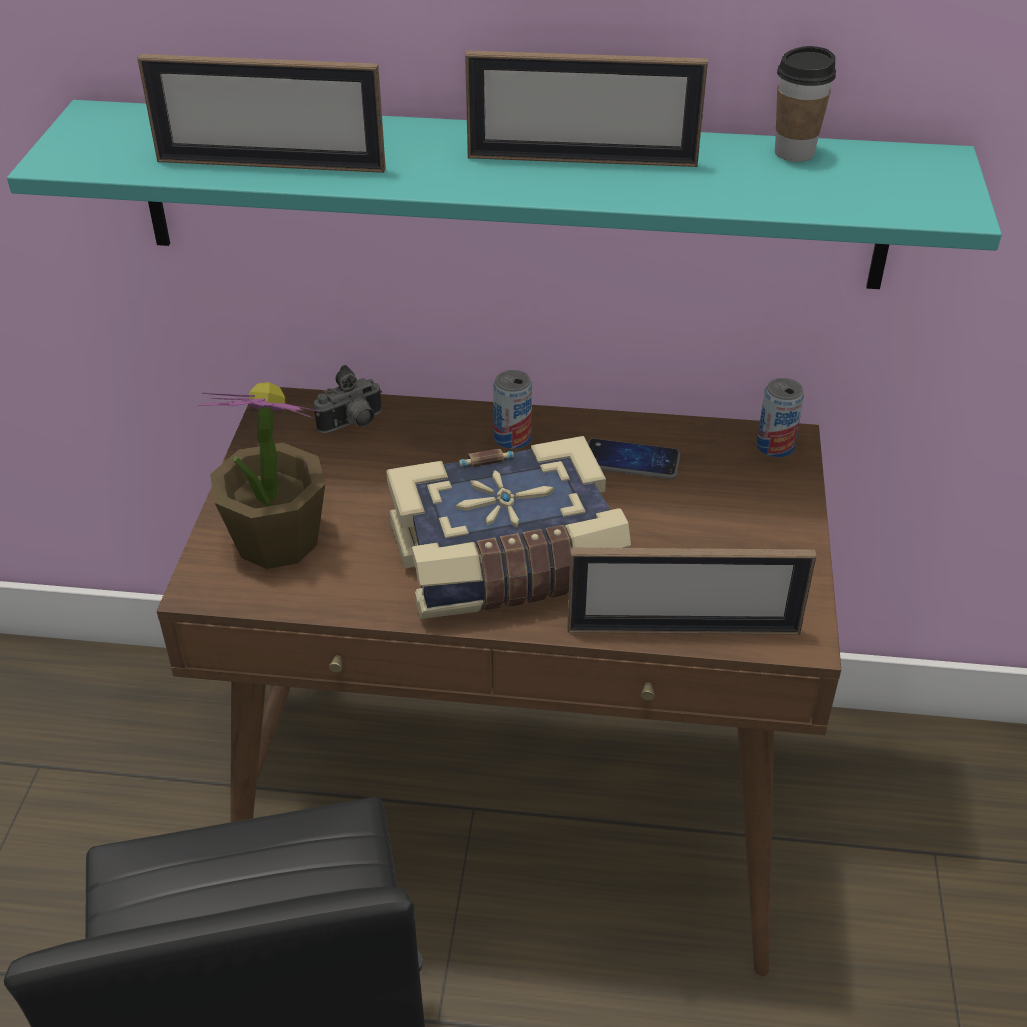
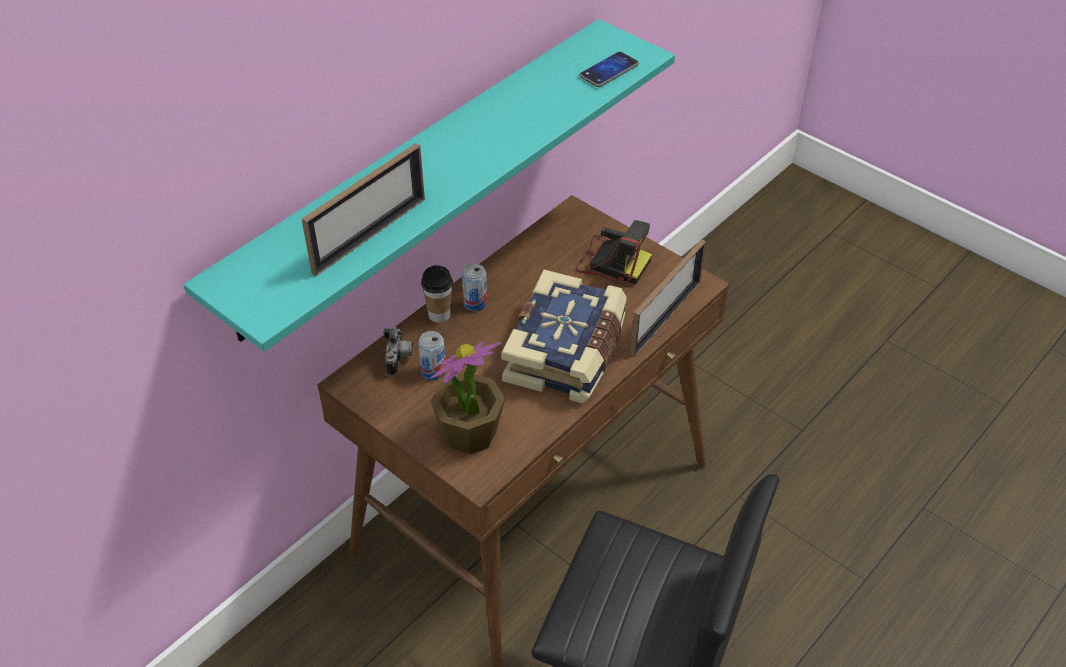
camera: 55 degrees left, 5 degrees up
(582, 160) = (486, 131): picture frame -> none
(631, 461) = (536, 271): phone -> phone (609, 71)
(731, 522) = (611, 262): none -> camera
(775, 446) = (573, 217): can -> can (433, 371)
(794, 153) = (550, 68): cup -> cup (439, 315)

